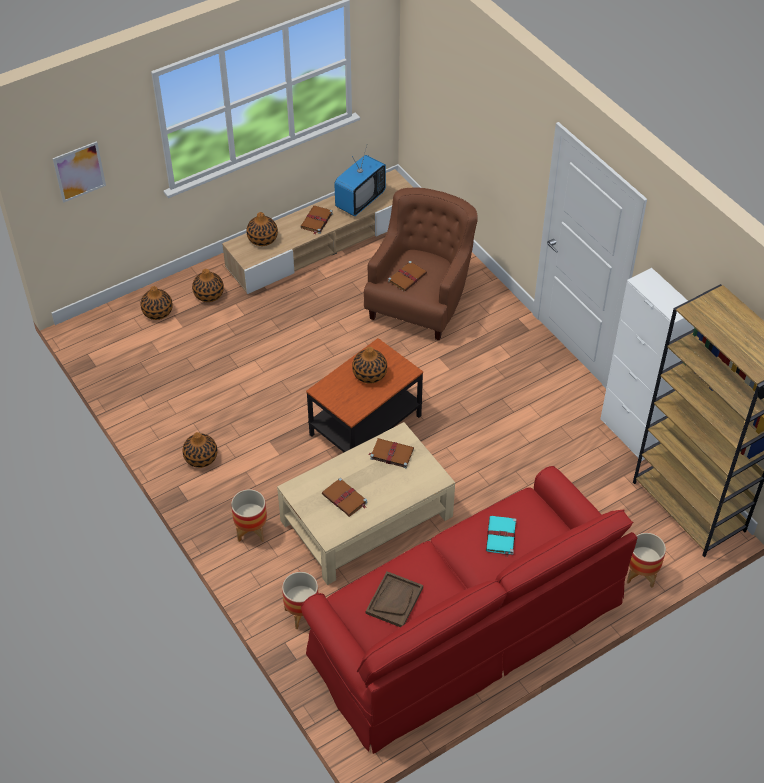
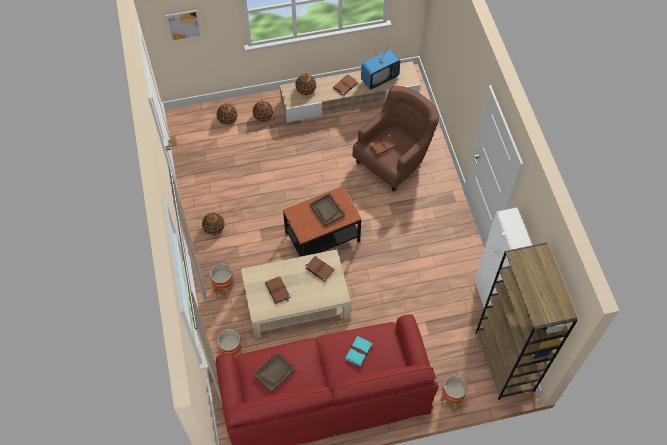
camera: 20 degrees right, 10 degrees up
(369, 374) = (326, 210): vase -> brown tray

